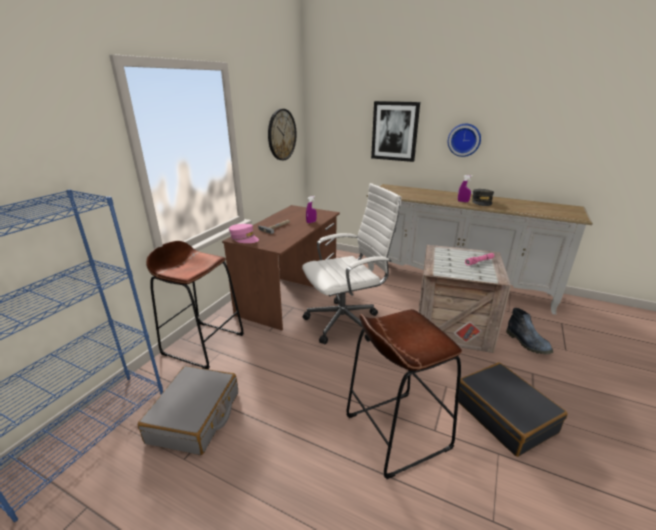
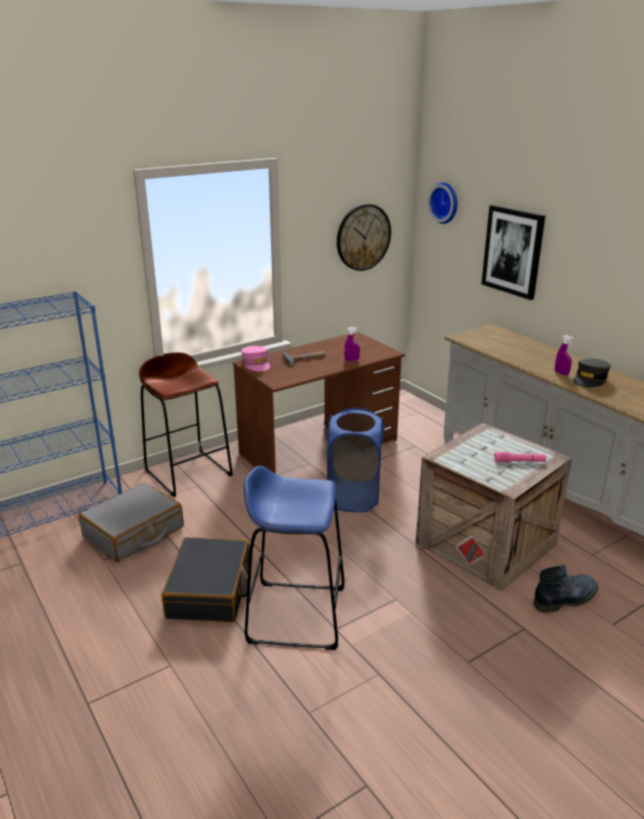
camera: 30 degrees right, 0 degrees up
(346, 321) = (354, 497): white office chair -> blue laundry basket
(396, 431) = (296, 614): brown stool -> blue stool
(464, 140) = (597, 280): wall clock -> wall clock (445, 202)
(504, 415) = (430, 649): black suitcase -> black suitcase (210, 591)
(528, 343) = (565, 598): boot -> boot turned 120 degrees counterclockwise

